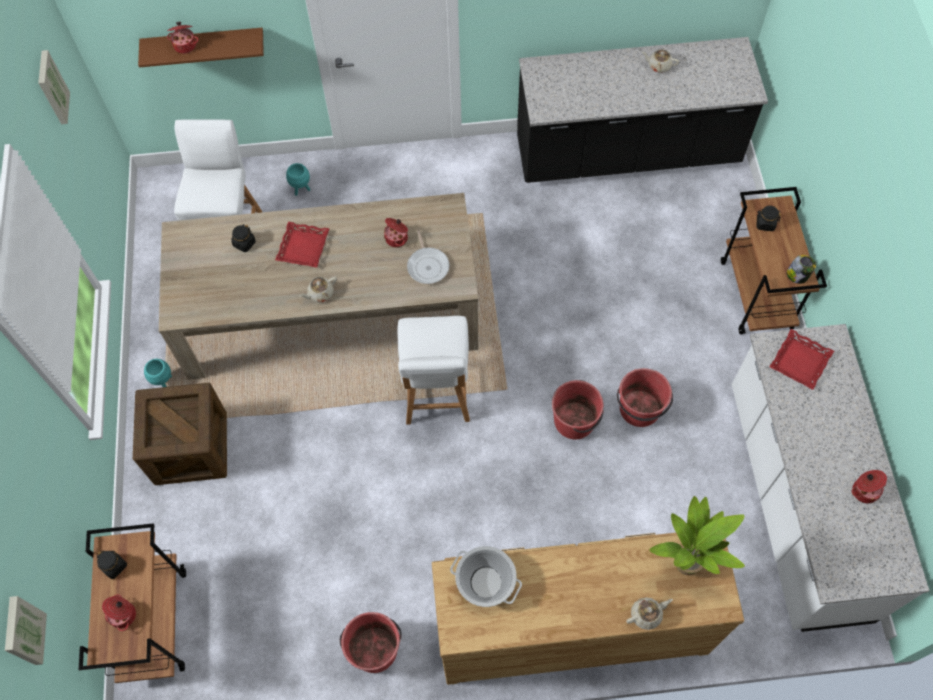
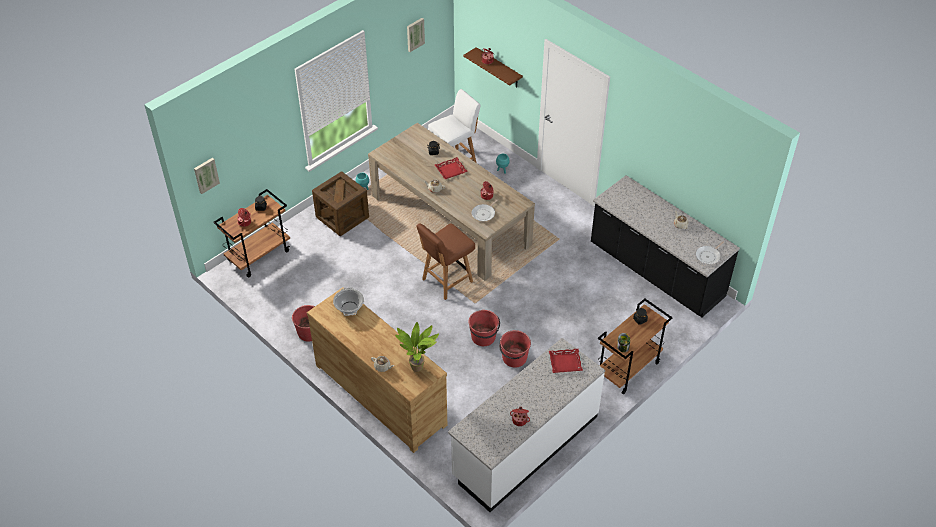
camera: 50 degrees right, 15 degrees down
(437, 396) = (446, 281): white chair -> brown chair
(736, 76) = (708, 256): none -> frying pan

